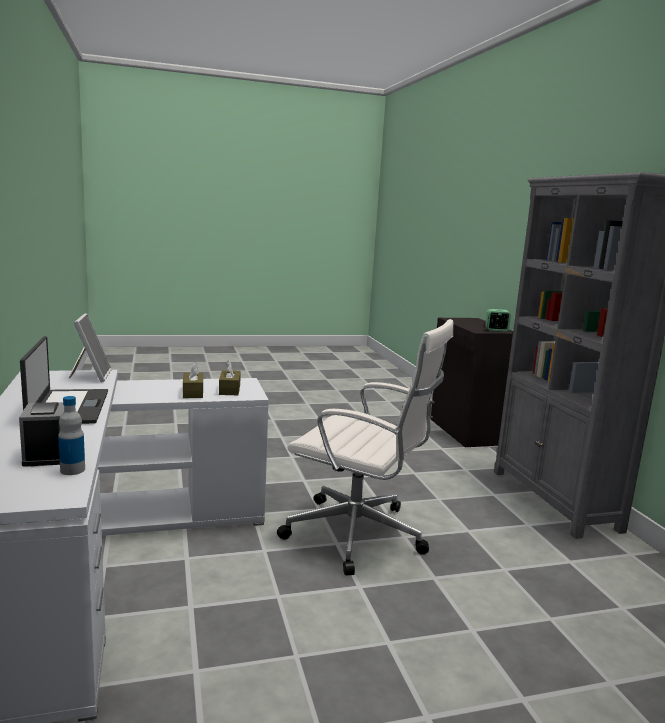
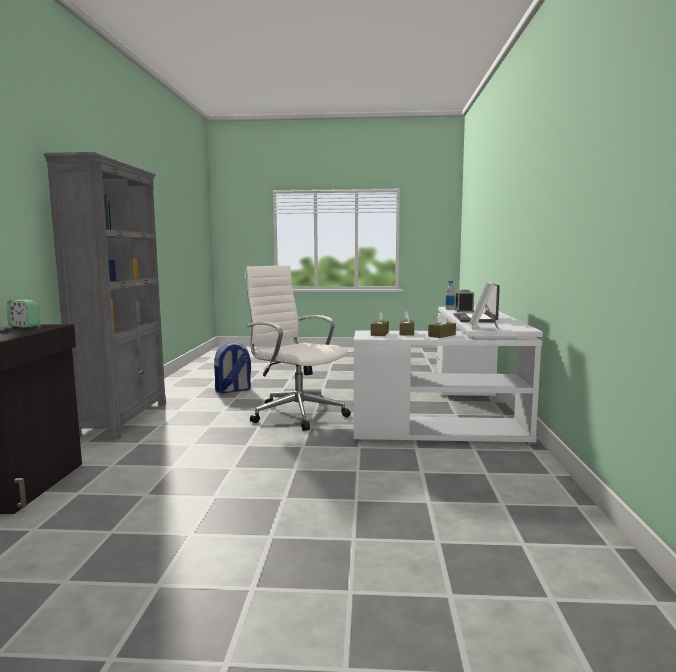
camera: 160 degrees left, 5 degrees down
(146, 388) = (442, 335): none -> brown tissue box
(551, 599) = (233, 390): none -> backpack

